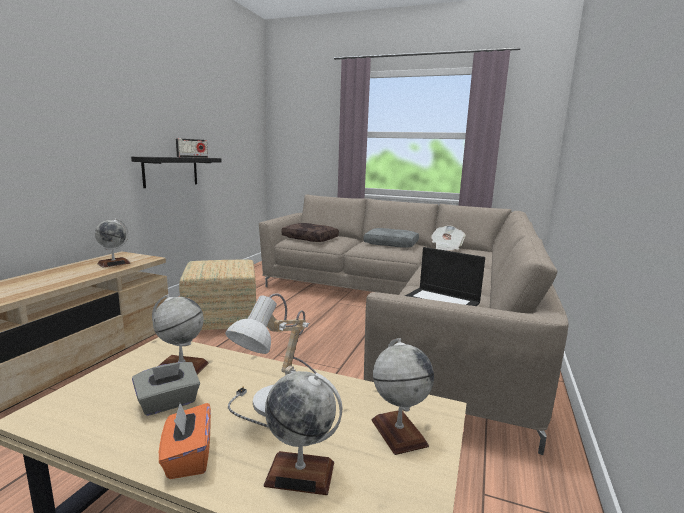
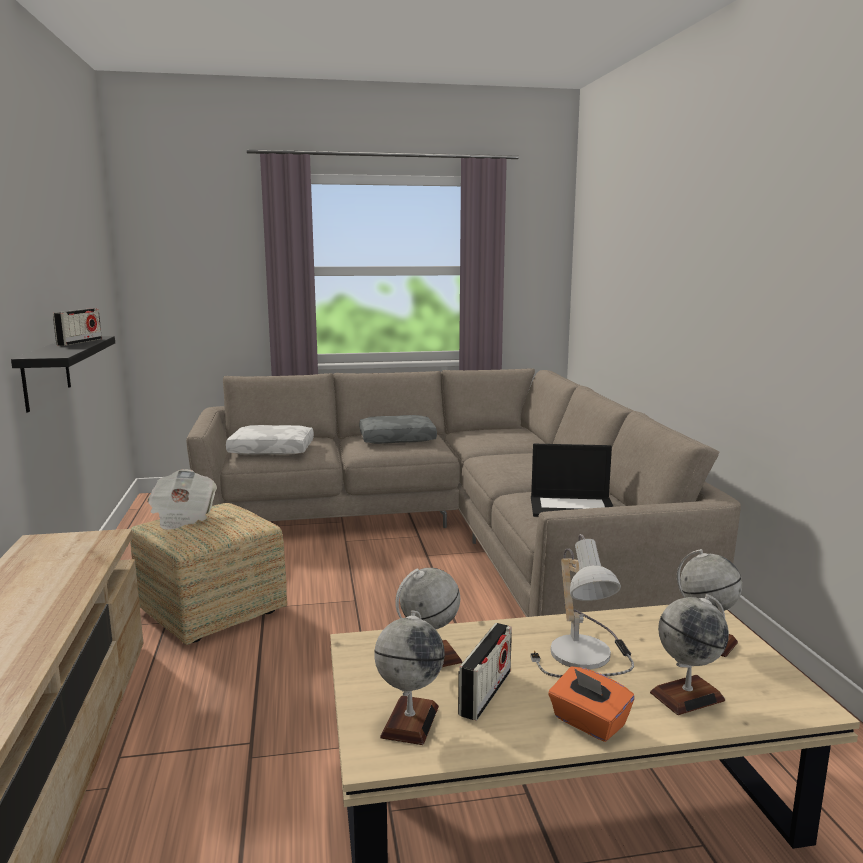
camera: 30 degrees left, 0 degrees up
(114, 263) = (67, 558): globe -> globe (410, 721)
(168, 403) = (485, 693): grey tissue box -> radio
(311, 238) = (272, 450): brown pillow -> white pillow
(446, 247) = (470, 432): newspaper -> newspaper (182, 517)

